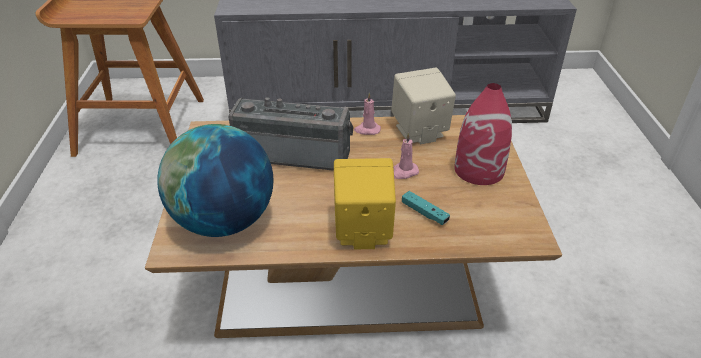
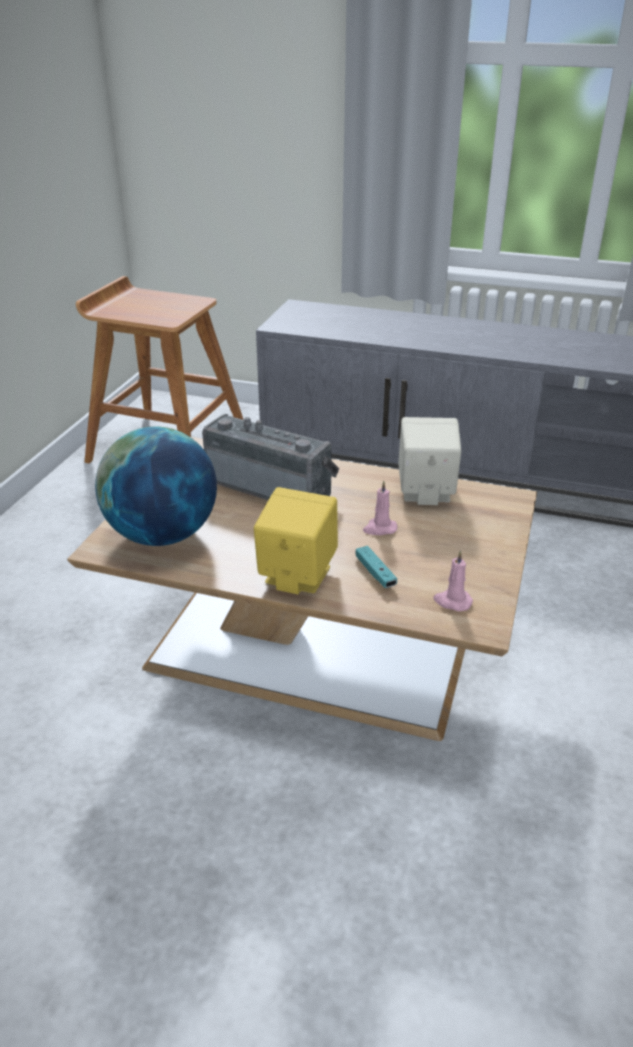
camera: 20 degrees right, 5 degrees down
(367, 130) = (366, 478): pink candle -> pink candle (452, 601)
(479, 170) = (469, 544): red vase -> none

